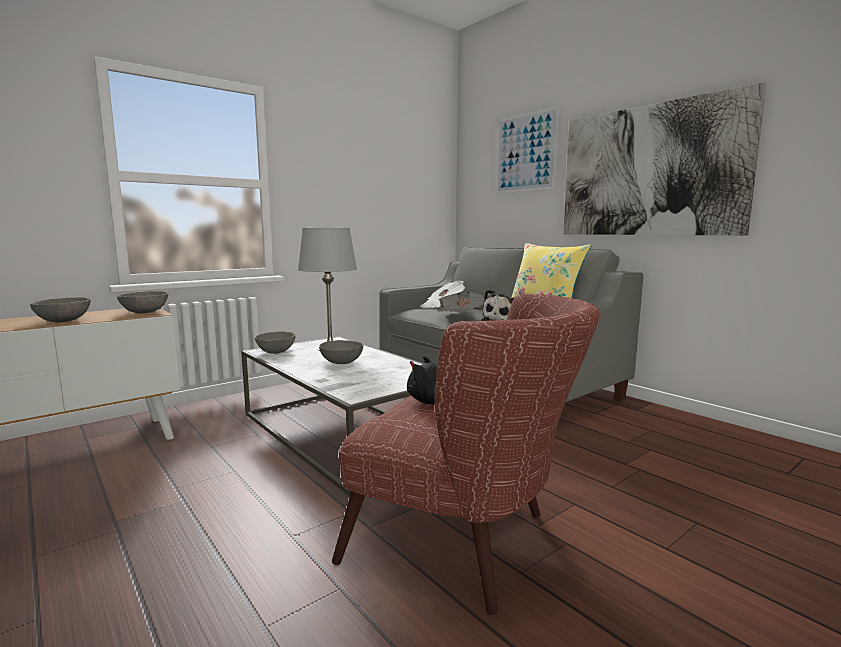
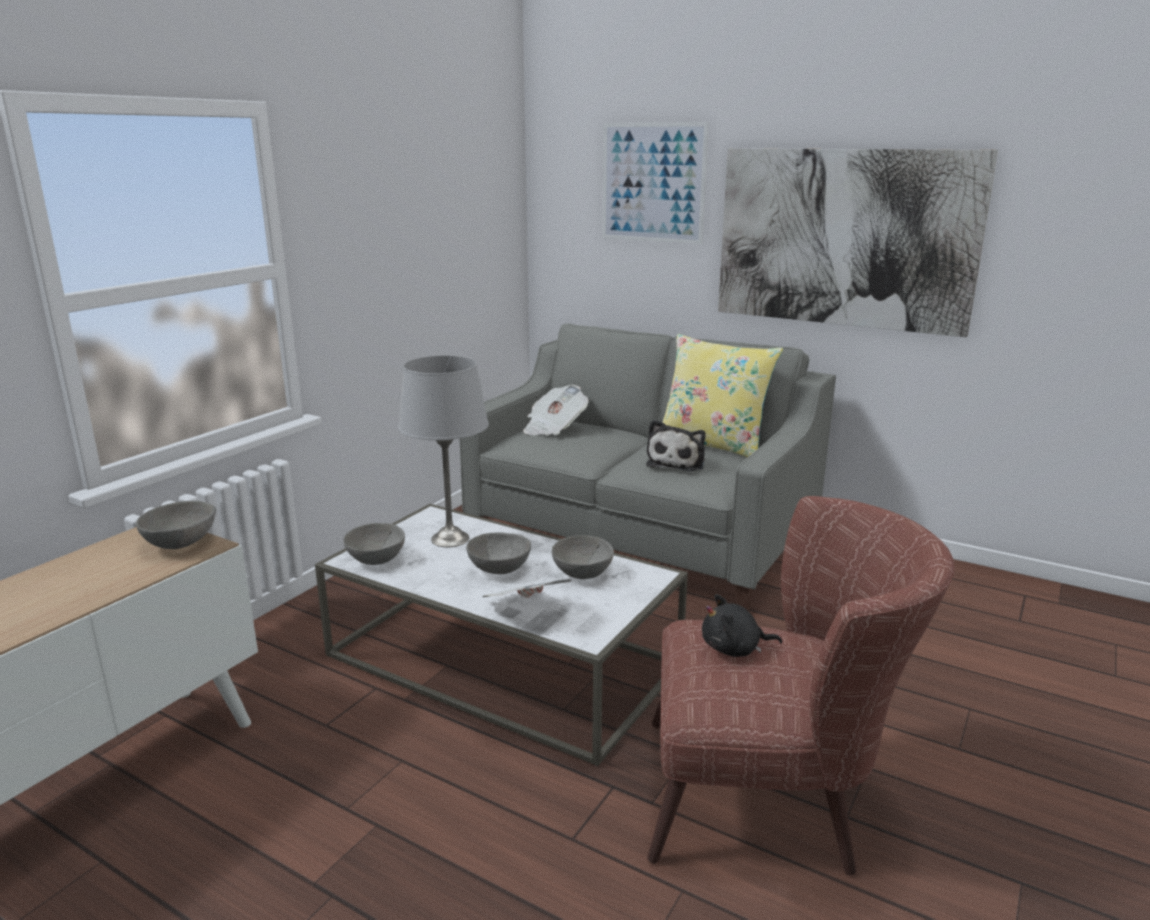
camera: 20 degrees left, 10 degrees up
(64, 321) = (81, 594): grey bowl -> grey bowl (582, 573)
(462, 316) = (605, 452): newspaper -> newspaper (526, 611)

